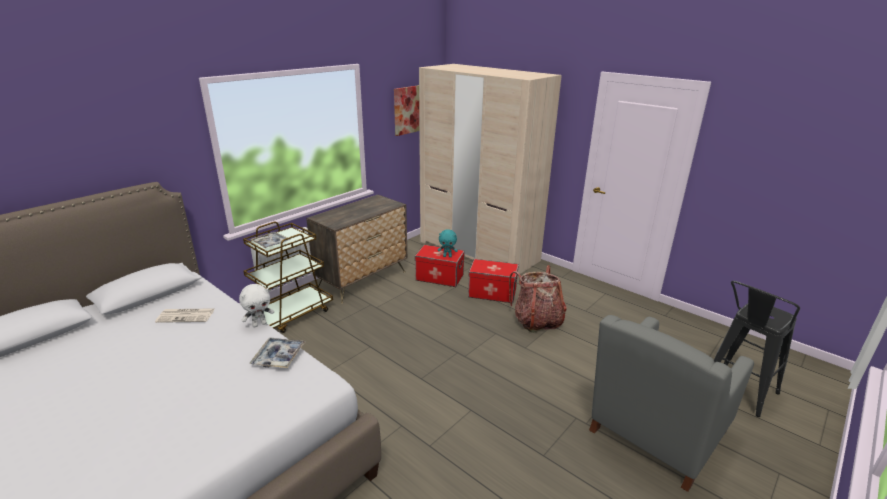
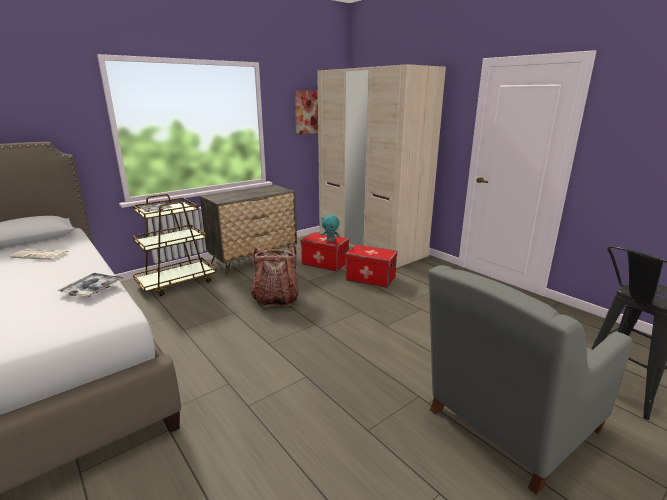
camera: 10 degrees right, 5 degrees down
(259, 324) = (99, 265): white plush toy -> none
(536, 321) = (406, 304): backpack -> backpack (276, 299)

